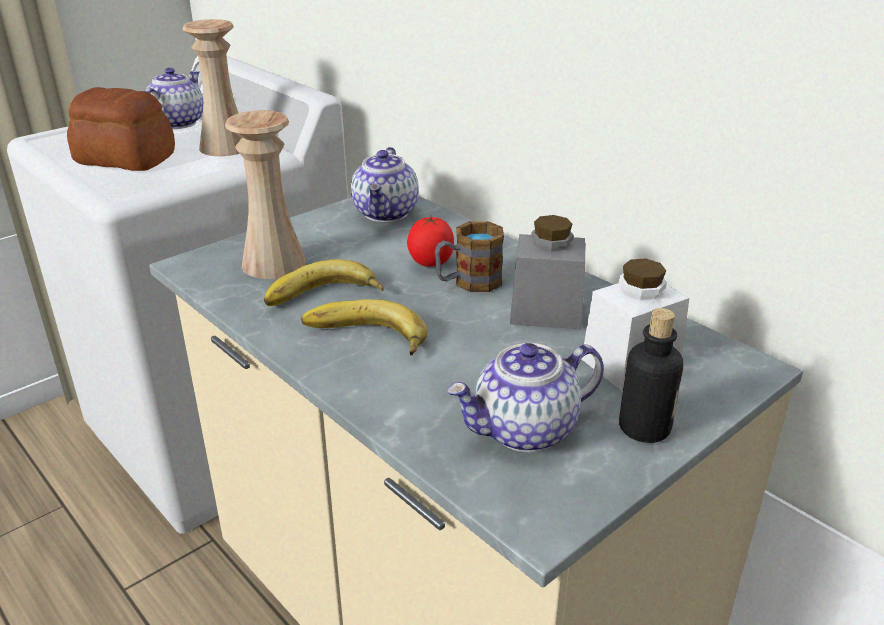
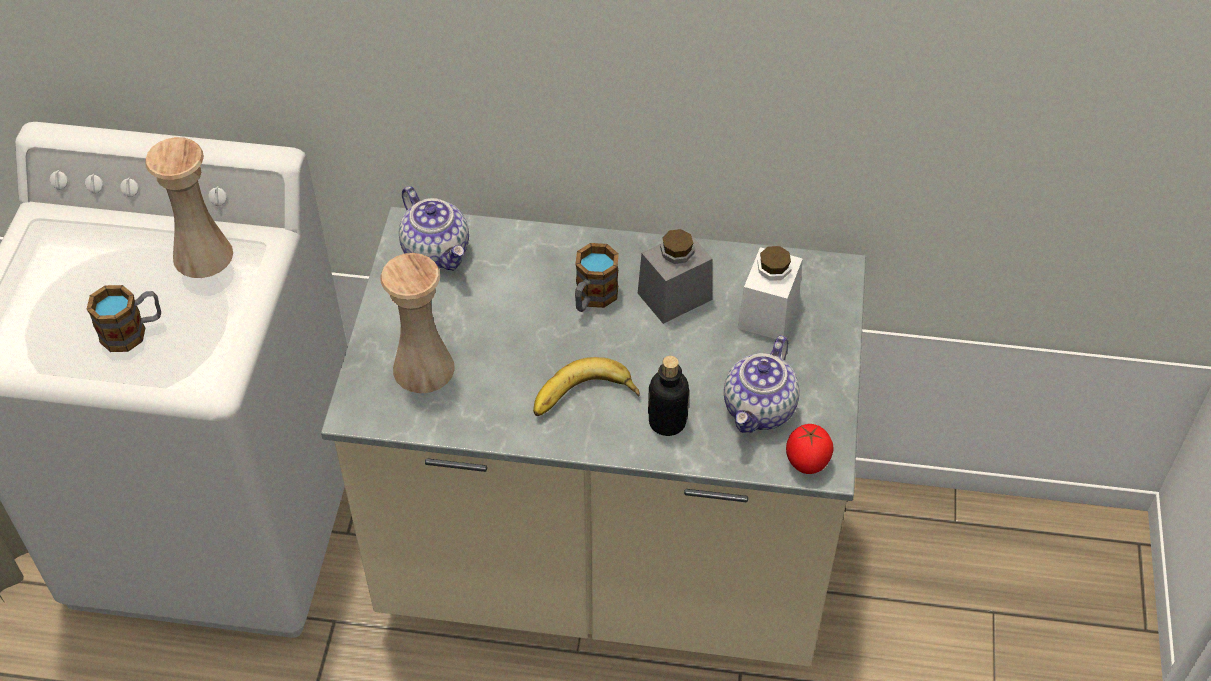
camera: 40 degrees left, 20 degrees up
(125, 160) = (133, 331): bread -> mug
(177, 123) = (89, 244): teapot -> none
(324, 298) = (509, 379): banana -> none
(430, 263) = (542, 294): tomato -> tomato (806, 463)
(644, 428) = (819, 363): bottle -> bottle (667, 422)

